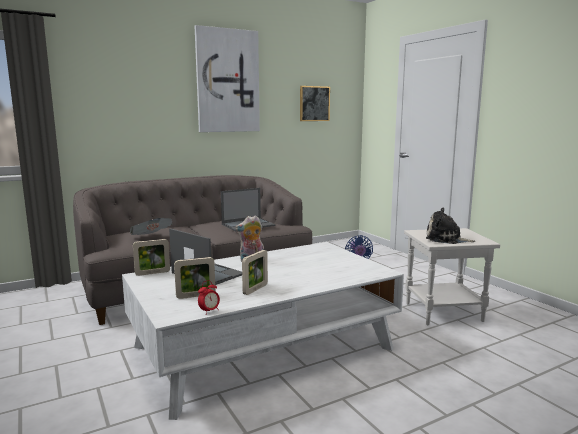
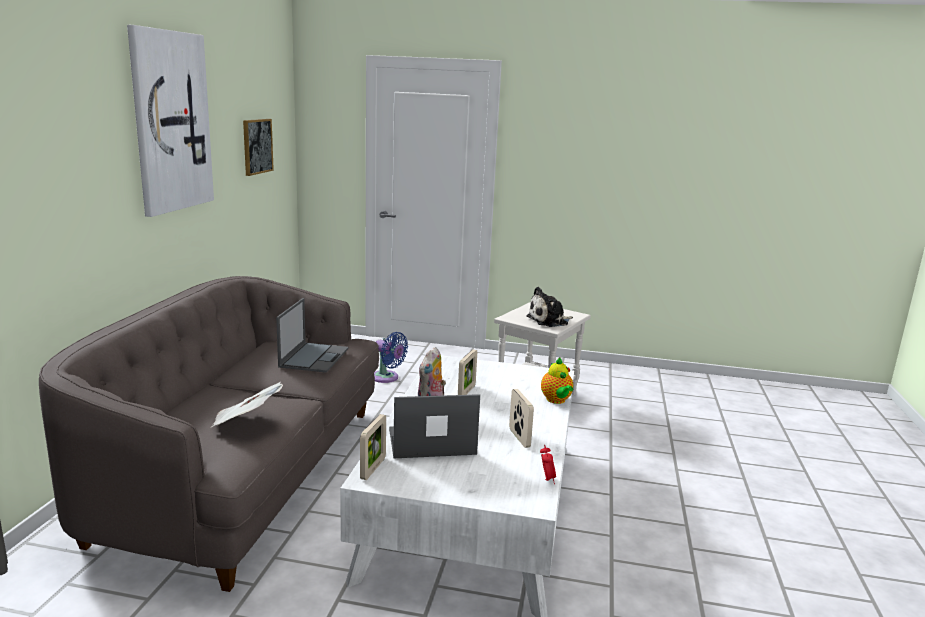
camera: 50 degrees left, 5 degrees up
(196, 296) = (492, 471): picture frame -> picture frame (466, 392)
(337, 282) = (556, 400): none -> teapot

